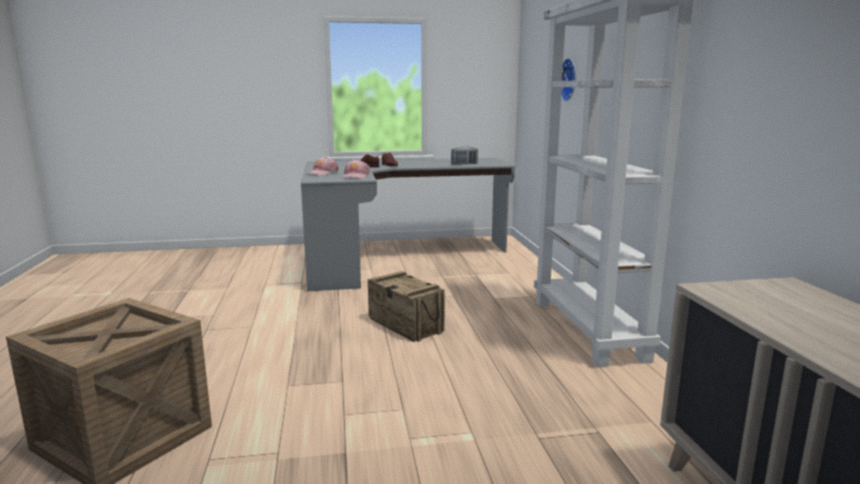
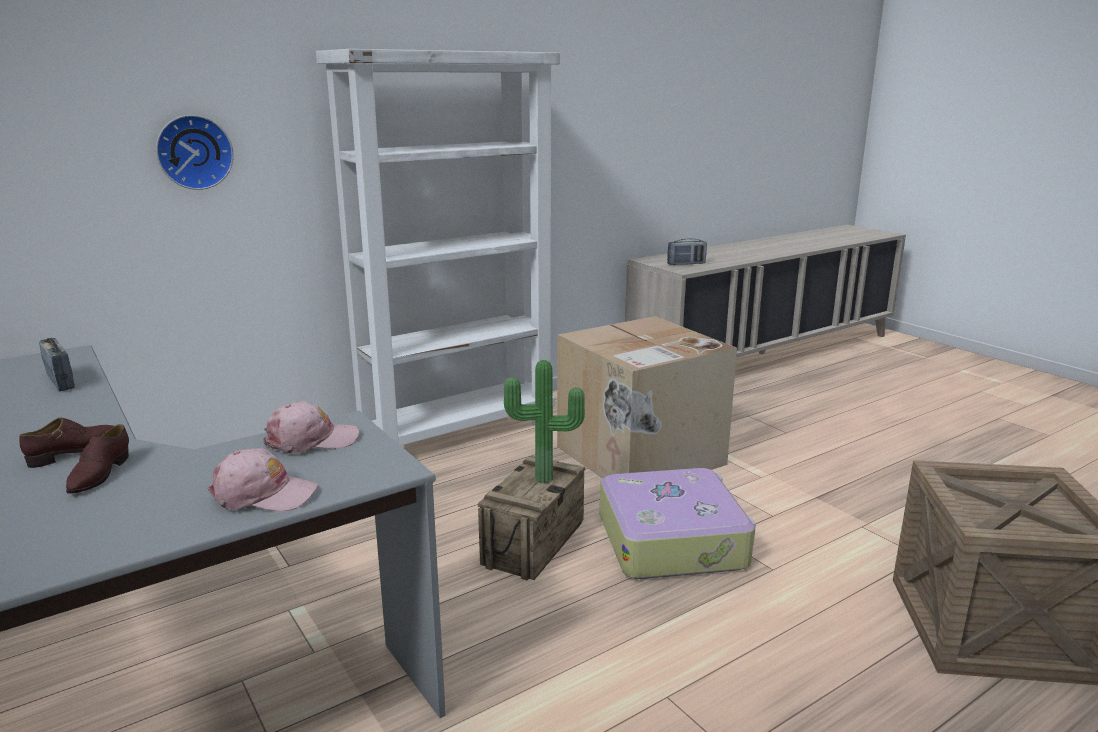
camera: 115 degrees left, 5 degrees up
(360, 363) = (672, 540): none -> suitcase
(404, 286) = (544, 480): none -> potted plant
(499, 389) = (639, 456): none -> cardboard box
(758, 299) = (686, 264): none -> radio

